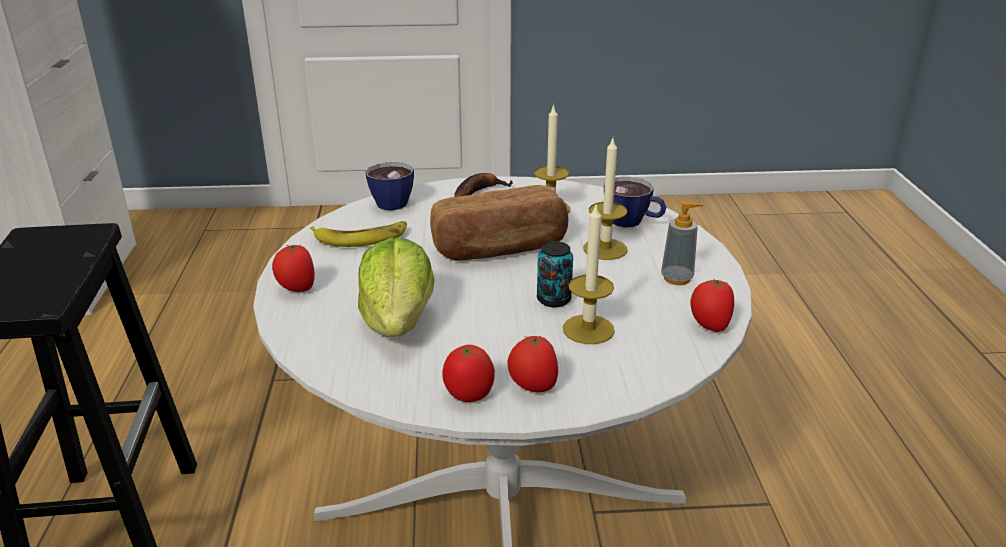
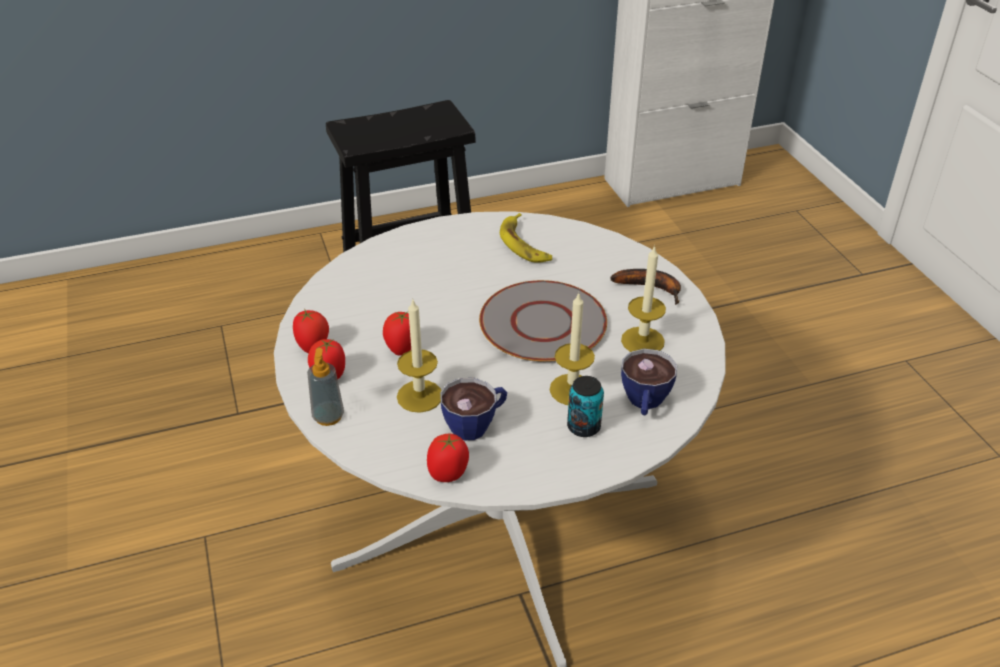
camera: 75 degrees right, 10 degrees up
(296, 289) = (431, 236): tomato -> tomato (402, 348)
(390, 201) = (603, 242): cup -> cup (476, 424)
(398, 321) = (401, 293): lettuce -> none
(500, 248) = (543, 323): bread -> grey plate
(553, 299) = (462, 369): can -> can (583, 427)
(677, 278) = (532, 446): soap dispenser -> soap dispenser (328, 416)

